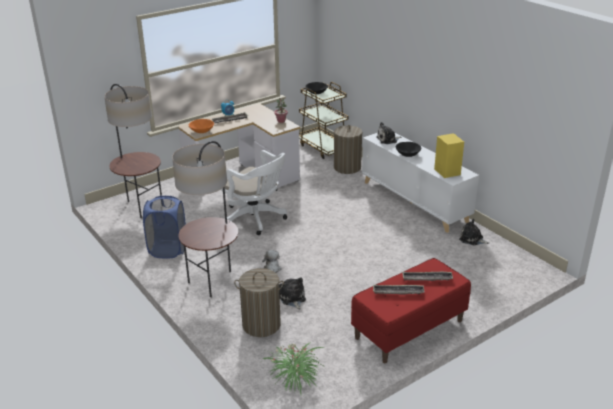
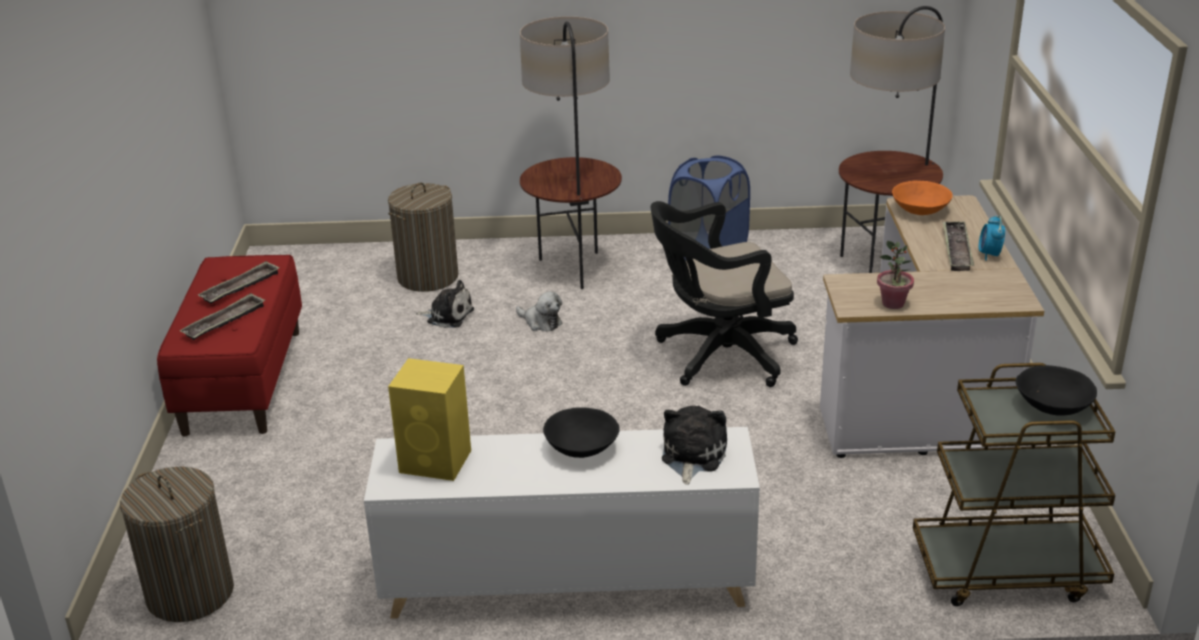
camera: 125 degrees right, 0 degrees up
(256, 219) = (719, 356): white office chair -> black office chair
(295, 376) = (305, 270): potted plant -> none
(347, 167) = (844, 559): laundry basket -> laundry basket (190, 593)
(472, 239) = (333, 582): plush toy -> none

